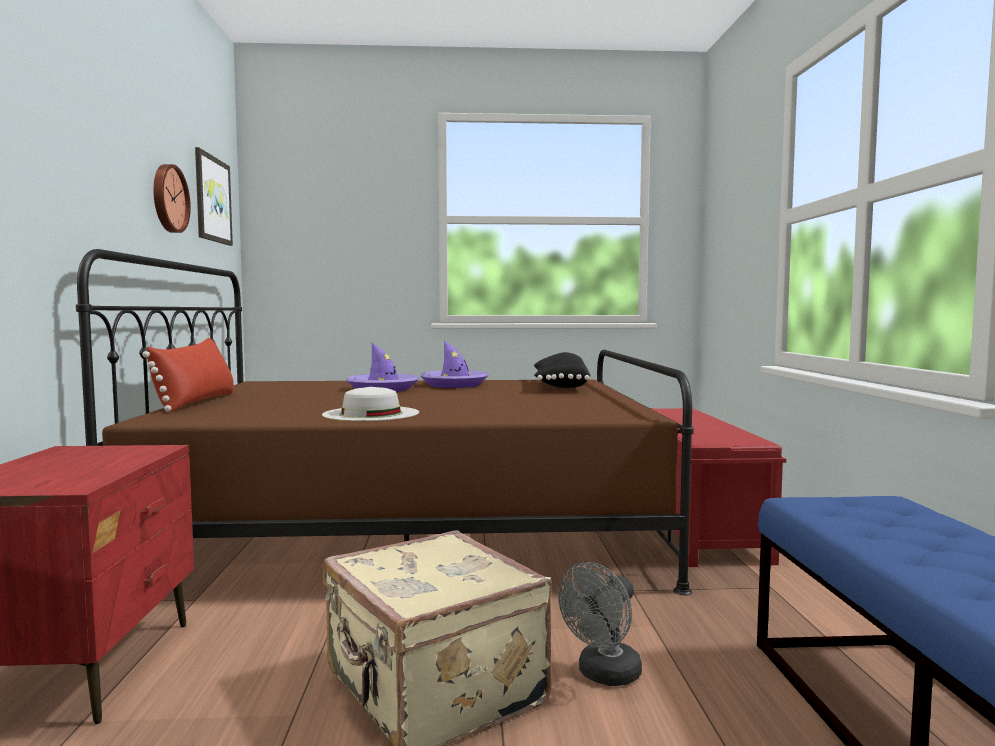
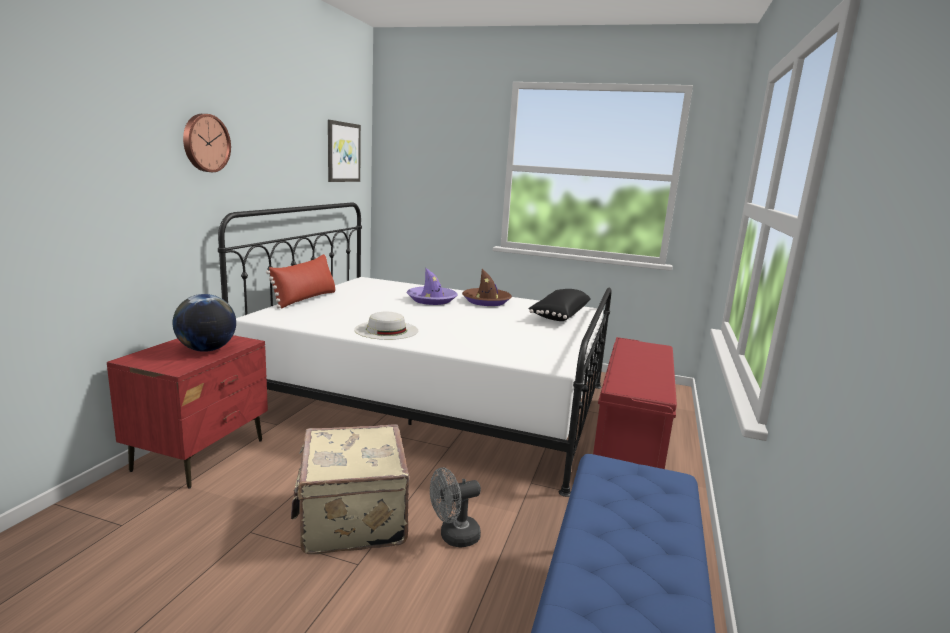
camera: 20 degrees right, 10 degrees up
(98, 462) = (206, 350): none -> globe
(168, 198) = (301, 161): wall clock -> wall clock (205, 143)
(414, 528) = (434, 400): brown bed -> white bed
(454, 384) = (486, 301): purple hat -> brown hat

